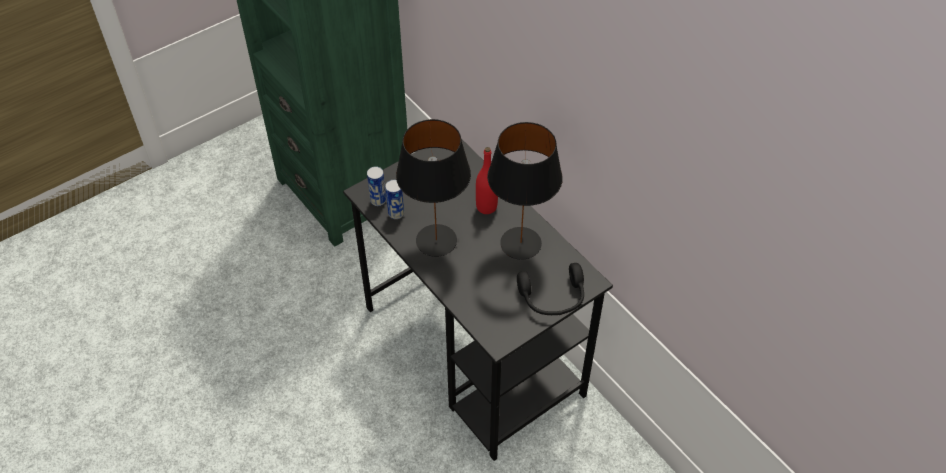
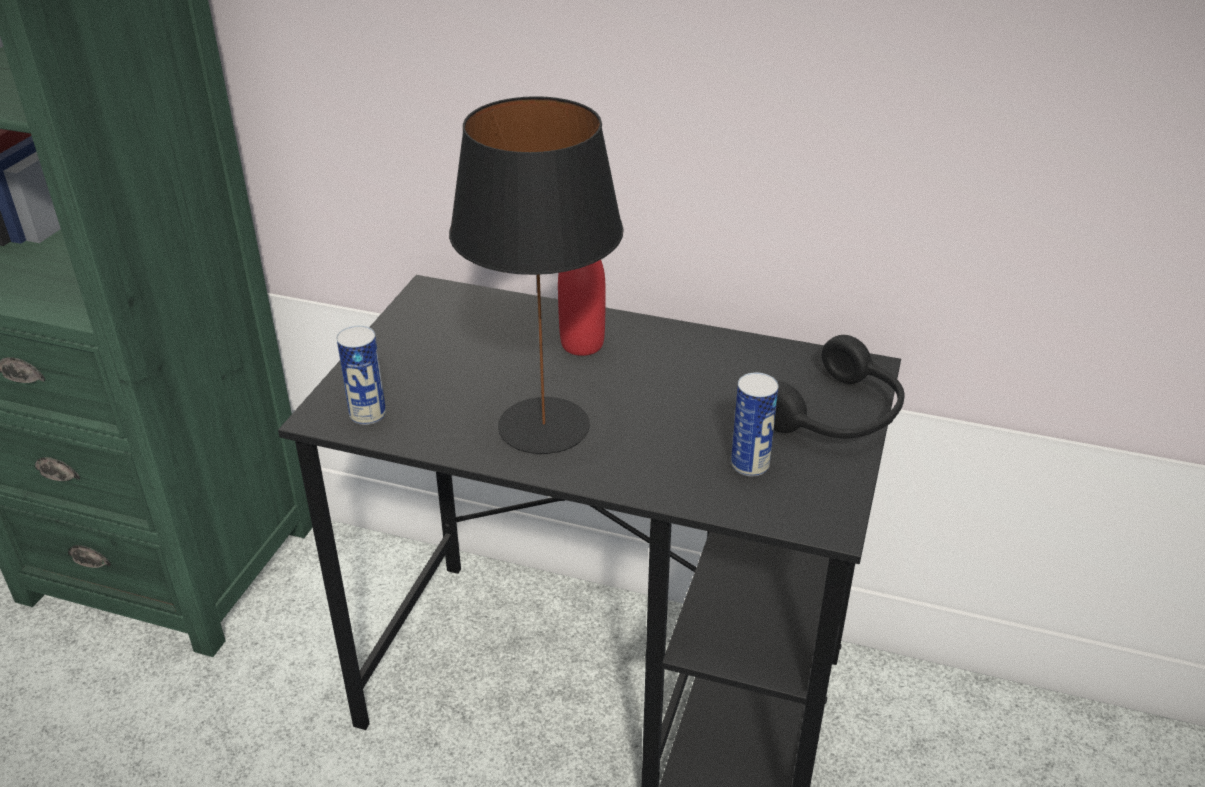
camera: 35 degrees left, 15 degrees down
(396, 213) = (424, 419): can -> can (750, 465)
(521, 244) = (696, 368): black table lamp -> none

